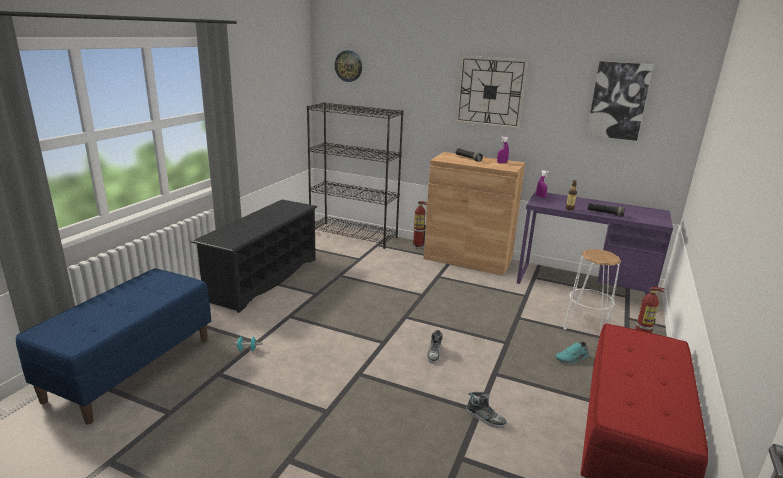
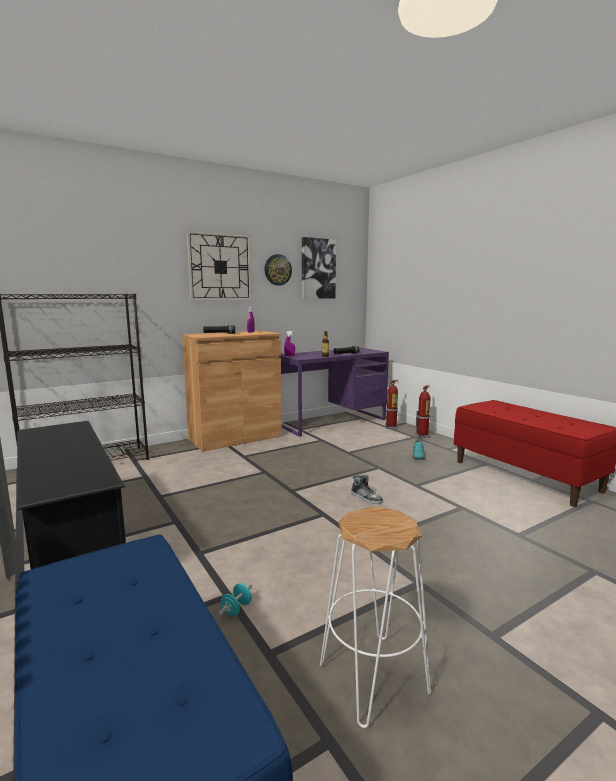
camera: 55 degrees left, 10 degrees down
(348, 66) = (34, 242): wall clock -> wall clock (277, 270)
(418, 246) = (176, 446): fire extinguisher -> fire extinguisher (391, 427)
(485, 418) = (472, 508): shoe -> none
(586, 326) = (383, 439): white stool -> white stool (372, 678)

